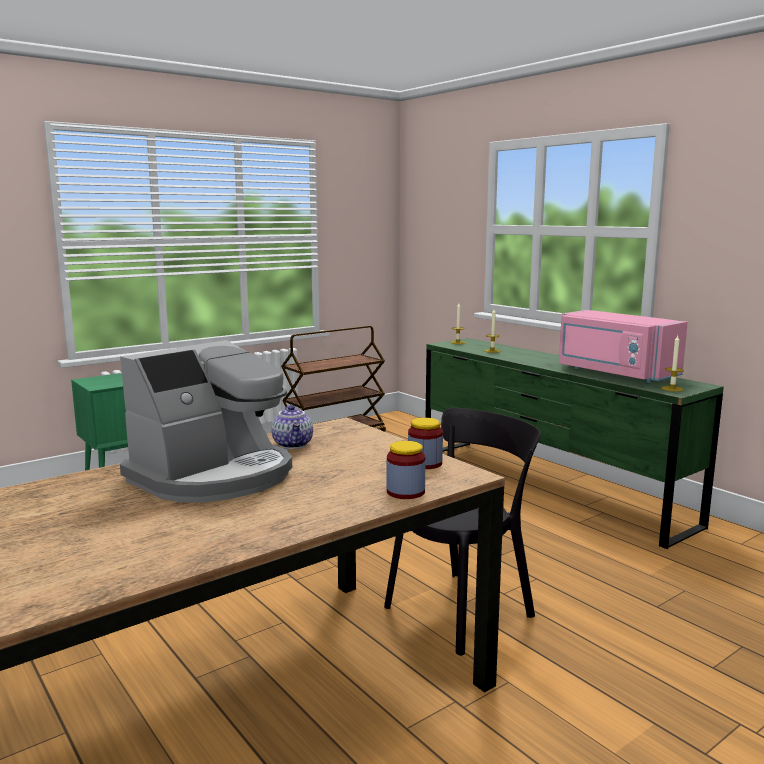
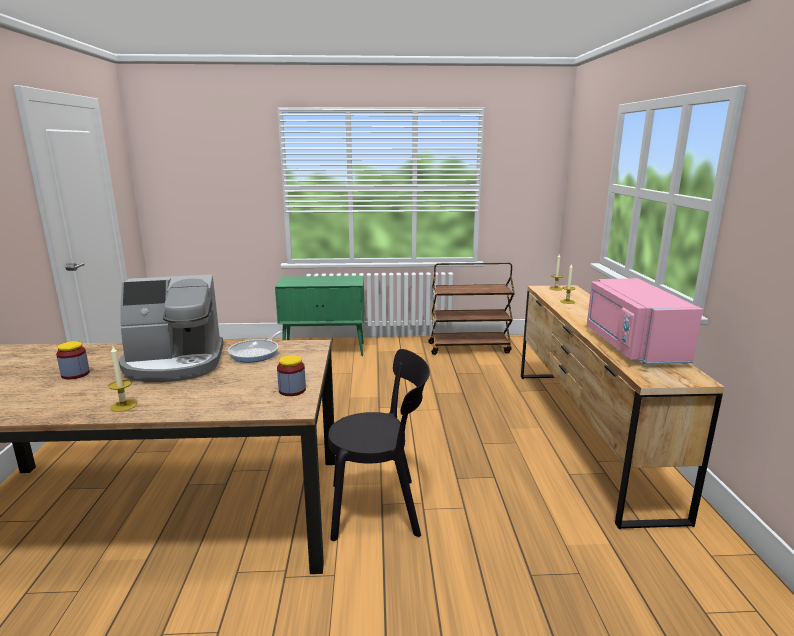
camera: 35 degrees right, 5 degrees up
(294, 444) = (256, 353): teapot -> frying pan
(405, 492) = (233, 408): jar -> jar (75, 374)
(546, 486) = (585, 433): green dresser -> brown dresser
(672, 389) = (653, 376): candle -> candle (123, 406)

